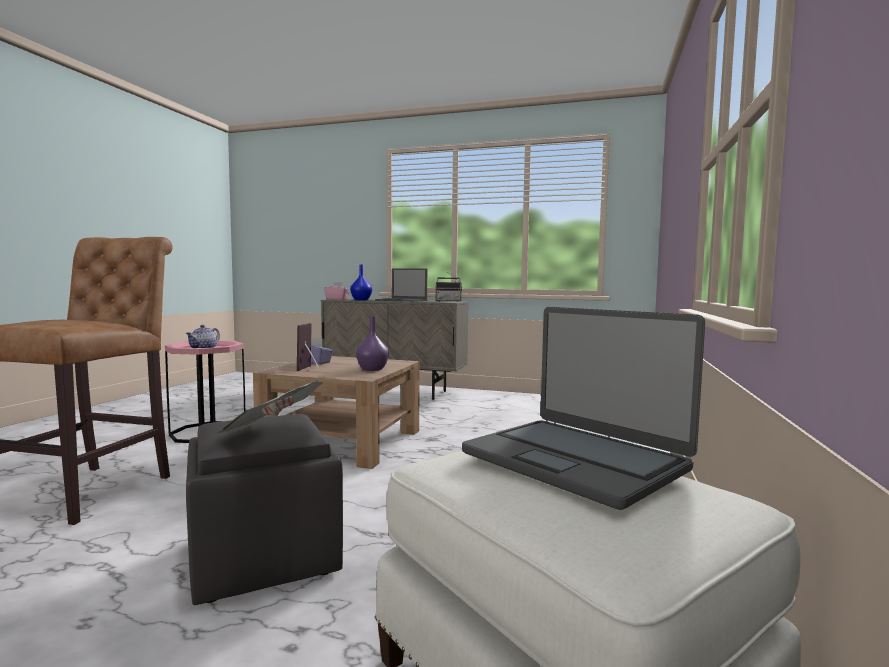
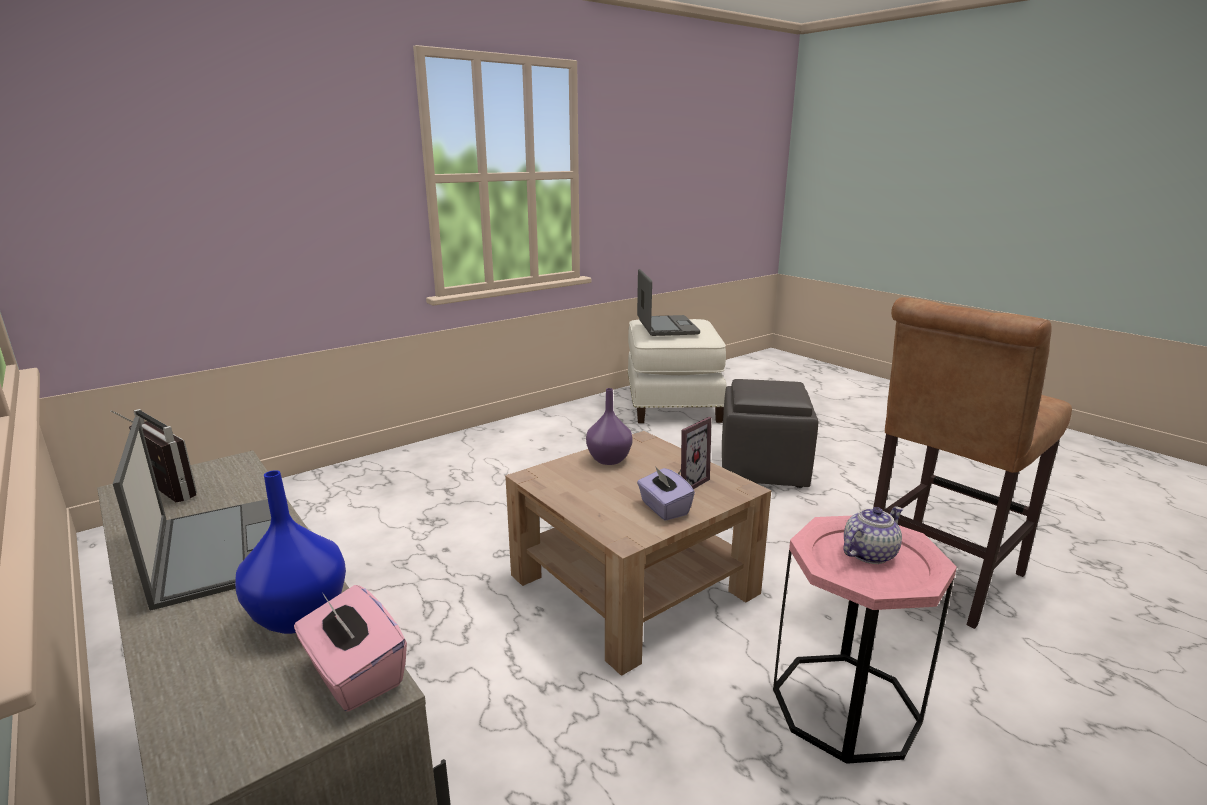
camera: 145 degrees left, 15 degrees up
(272, 434) = (764, 380): newspaper -> none

